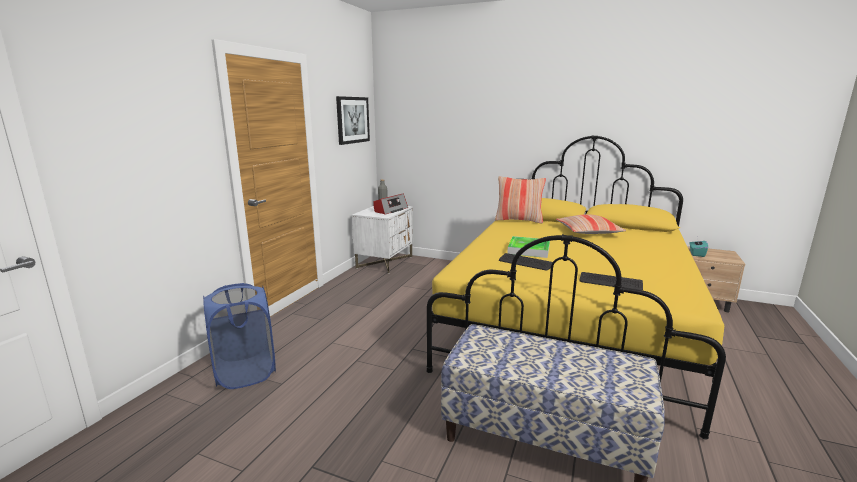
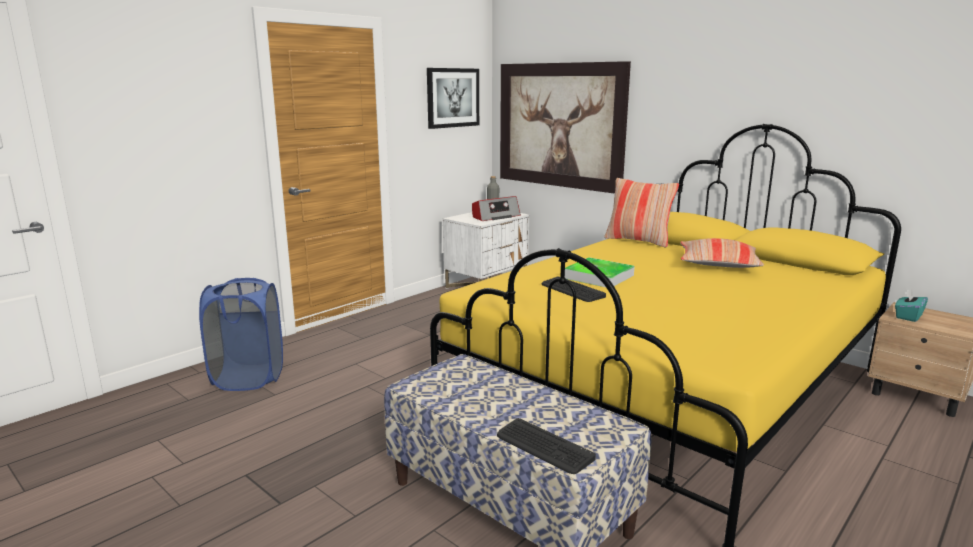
camera: 20 degrees right, 0 degrees up
(435, 139) = (559, 125): none -> picture
(610, 282) = (654, 325): keyboard -> keyboard (543, 447)

